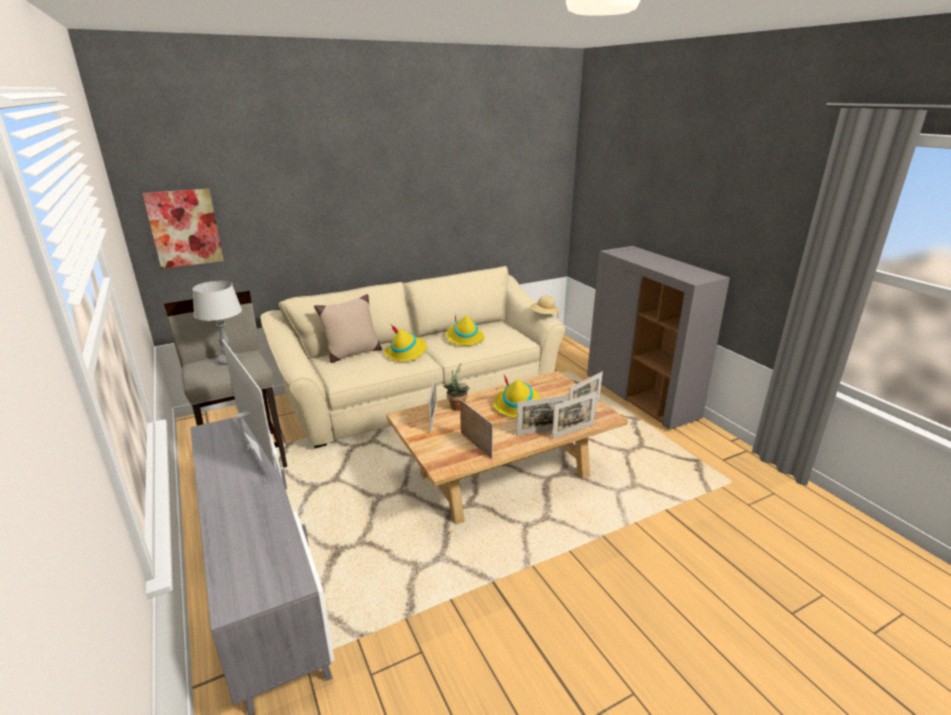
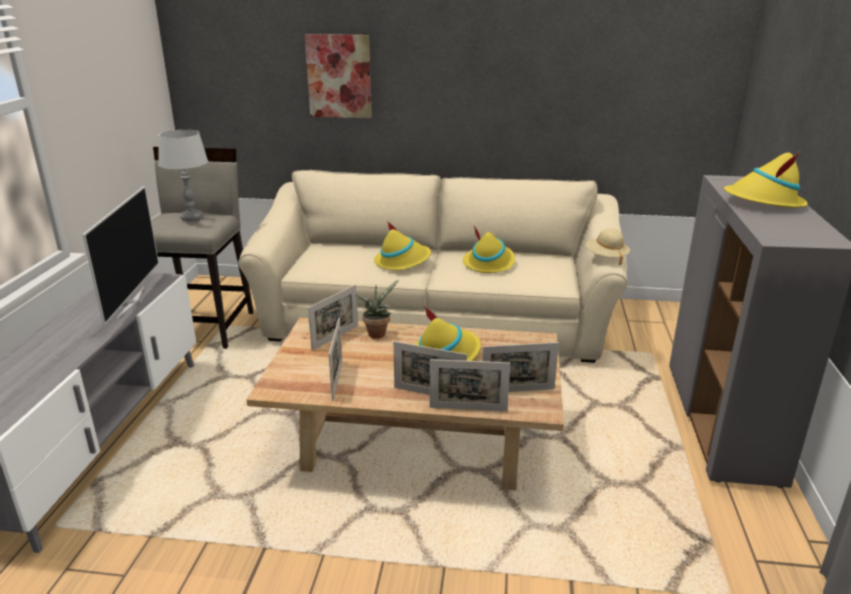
camera: 35 degrees right, 0 degrees up
(185, 228) = (219, 76): picture -> picture (339, 76)
(352, 354) = (349, 248): beige pillow -> none
(653, 261) = (763, 202): none -> yellow hat

